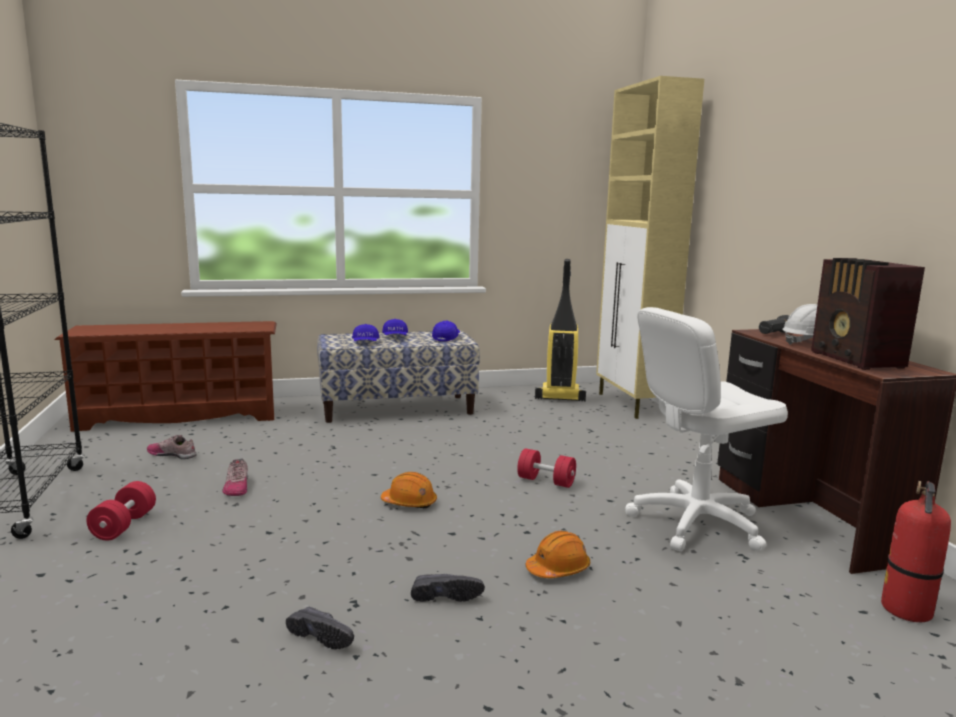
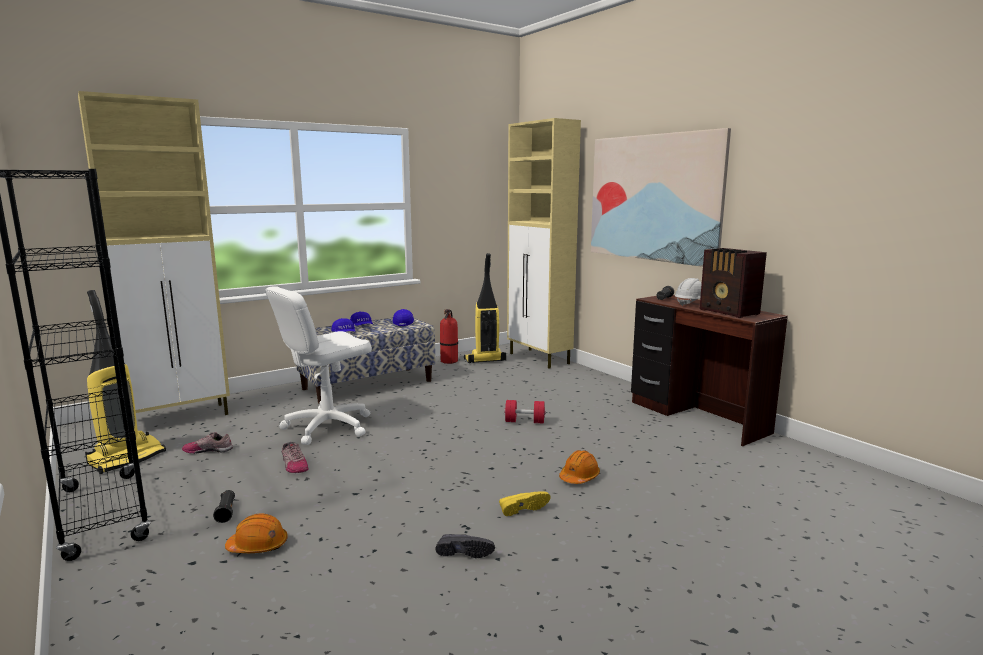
camera: 20 degrees left, 0 degrees up
(95, 449) = (127, 458): none -> vacuum cleaner
(124, 525) = (226, 512): red dumbbell -> black flashlight
(181, 416) = (181, 417): brown shoe rack -> beige cabinet
(409, 503) = (442, 453): orange hard hat -> orange hard hat (258, 546)
(446, 595) = (522, 508): black shoe -> yellow shoe
(696, 523) = (639, 432): white office chair -> white office chair (327, 426)
(785, 185) = (653, 198): none -> picture
(907, 610) = (782, 460): fire extinguisher -> fire extinguisher (449, 361)

